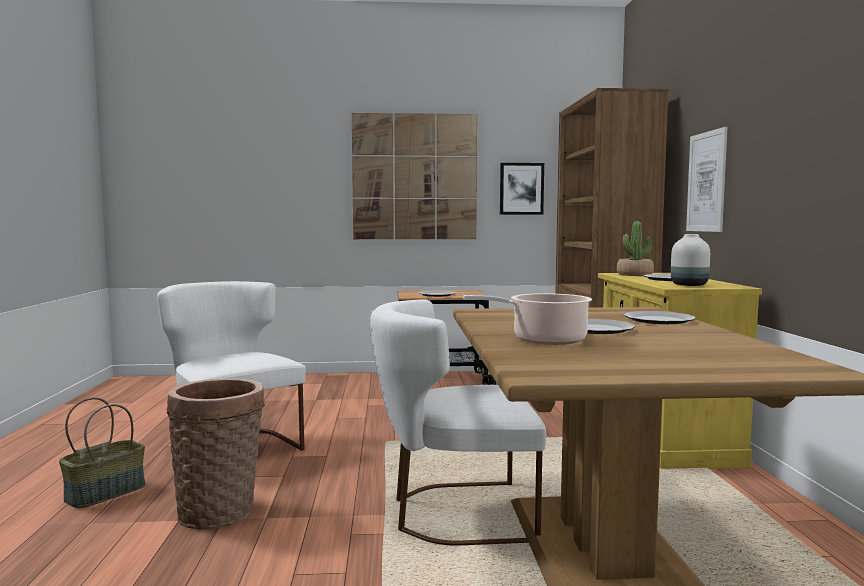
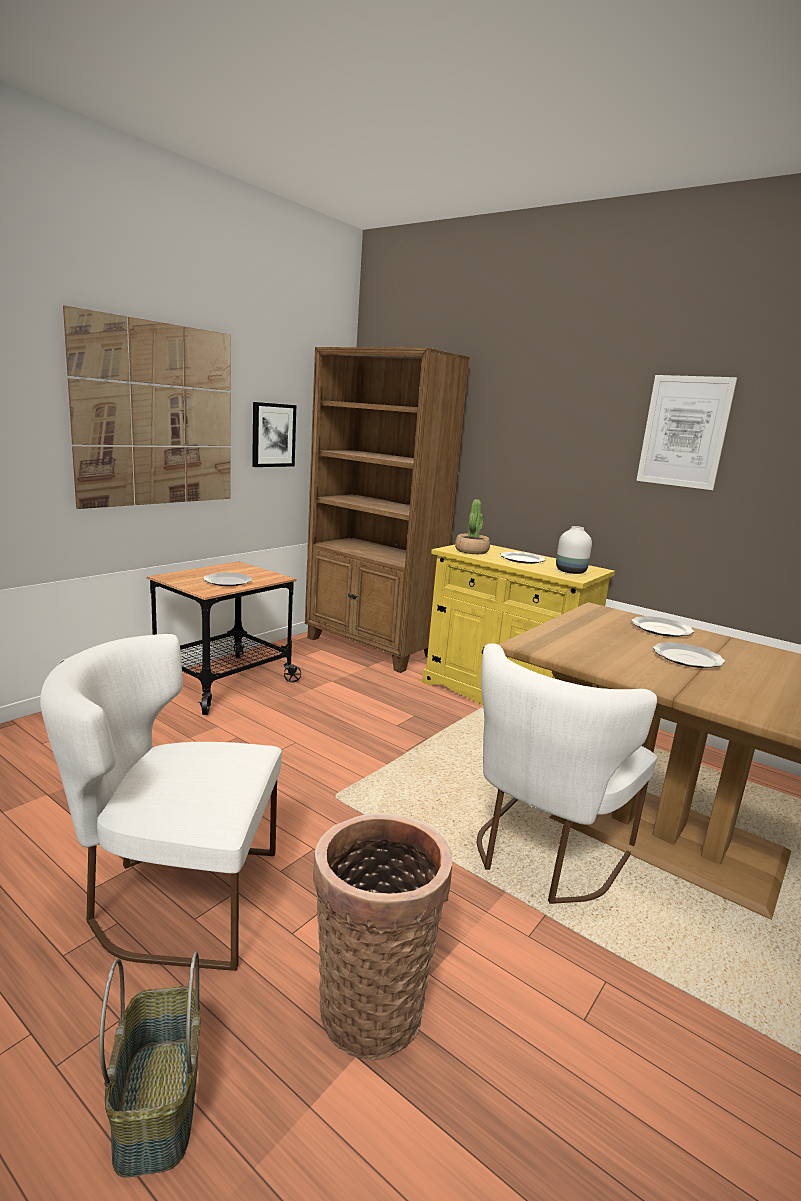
camera: 50 degrees left, 10 degrees up
(544, 340) = (728, 690): cooking pot -> none
(706, 182) = (524, 462): picture -> picture (684, 432)

